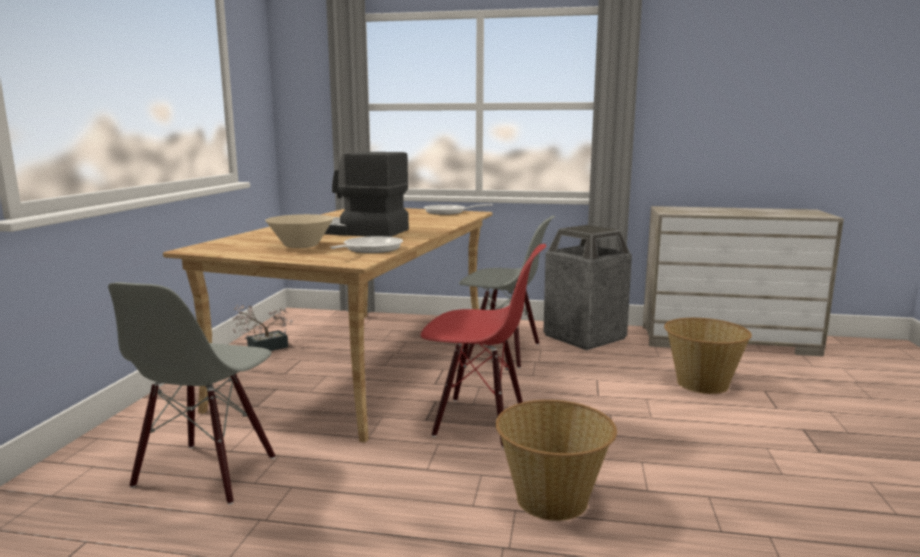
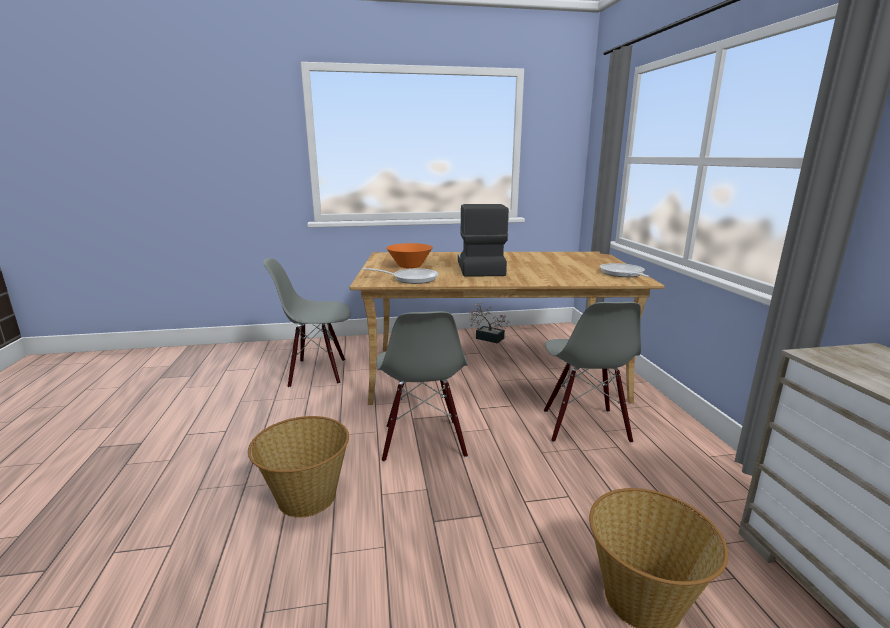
camera: 70 degrees right, 5 degrees up
(301, 246) = (409, 266): beige bowl -> orange bowl
(479, 421) = (423, 441): red chair -> grey chair
(584, 337) = (697, 471): trash can -> none

